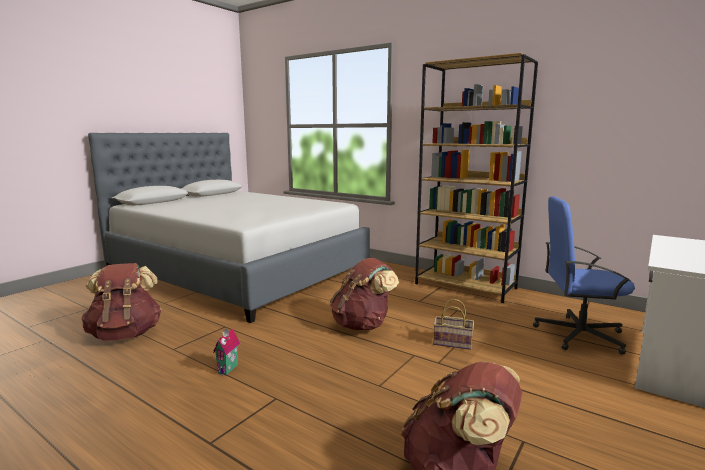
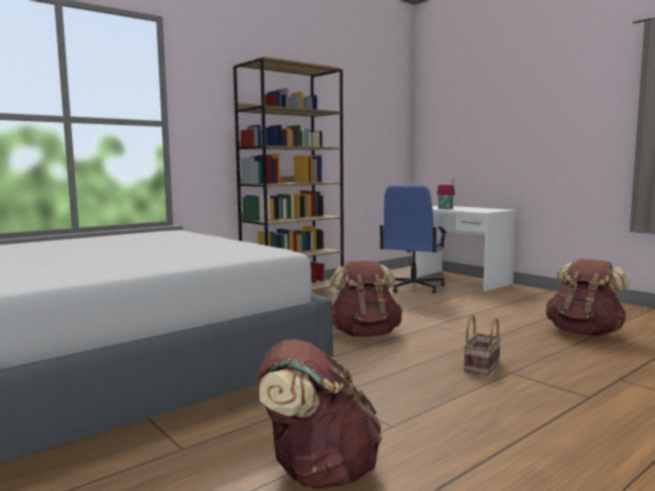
camera: 75 degrees left, 5 degrees down
(229, 369) = (455, 391): toy house -> toy house (445, 208)
(453, 342) = (415, 313): basket -> basket (481, 365)

